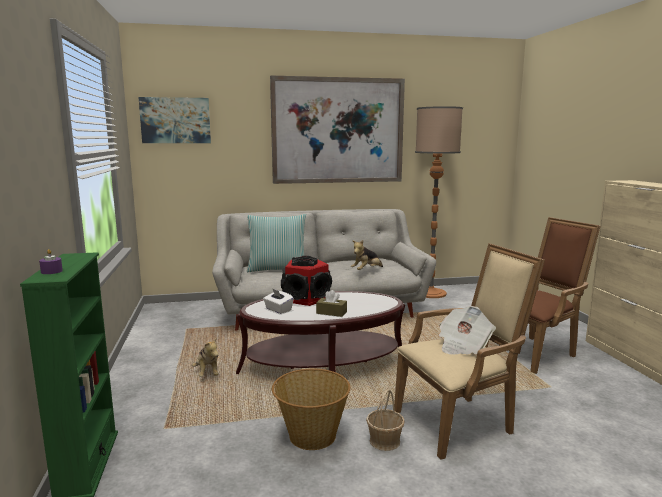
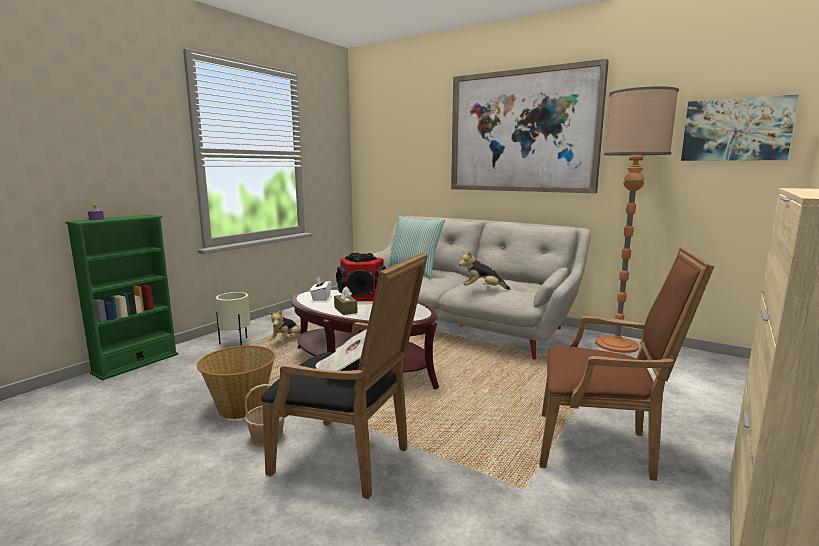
camera: 45 degrees right, 0 degrees up
(157, 395) = (236, 343): none -> beige planter
(175, 120) = (380, 128): picture -> picture (736, 130)
(460, 422) = (350, 460): beige armchair -> black armchair

